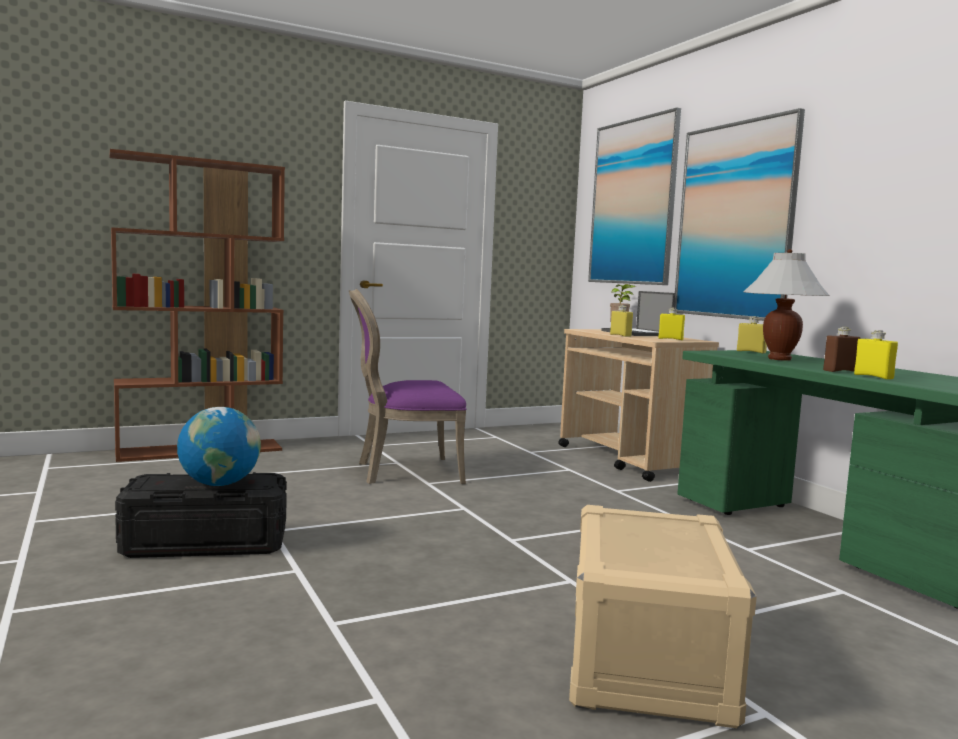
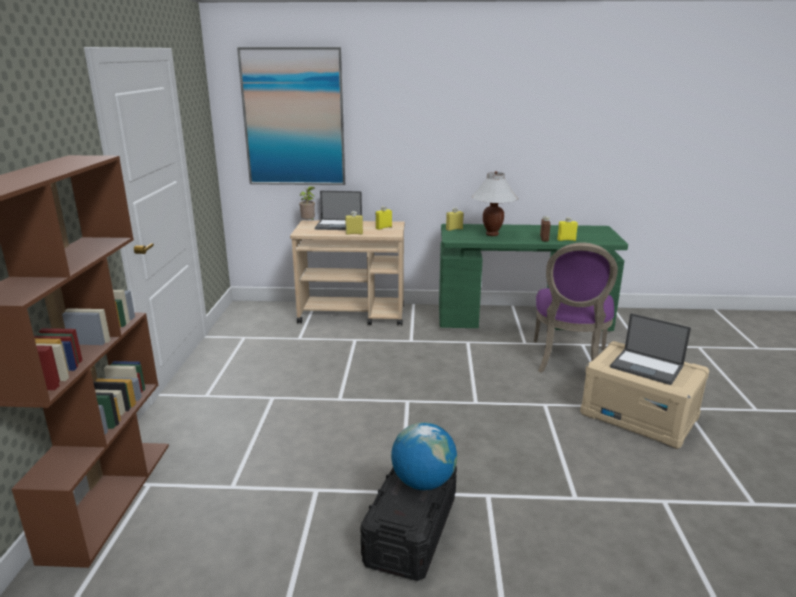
camera: 60 degrees left, 15 degrees up
(404, 472) = (302, 401): purple chair -> purple chair (568, 361)
(649, 541) = (647, 367): none -> laptop
(735, 221) = (405, 139): picture -> none

